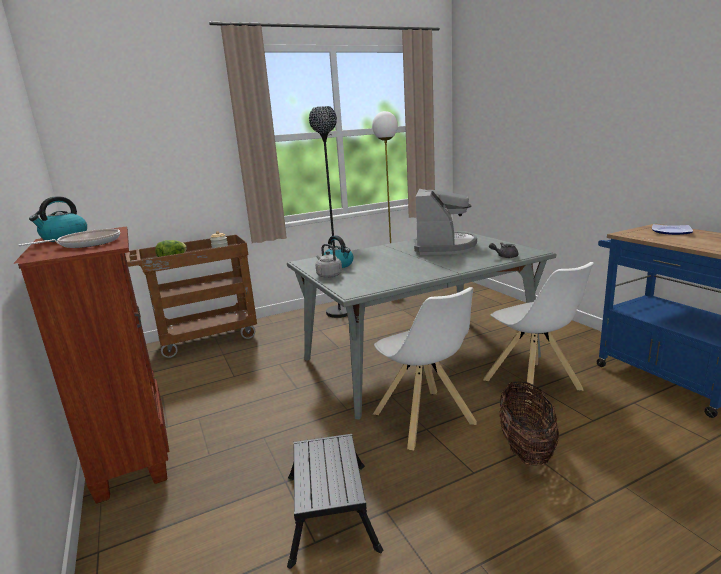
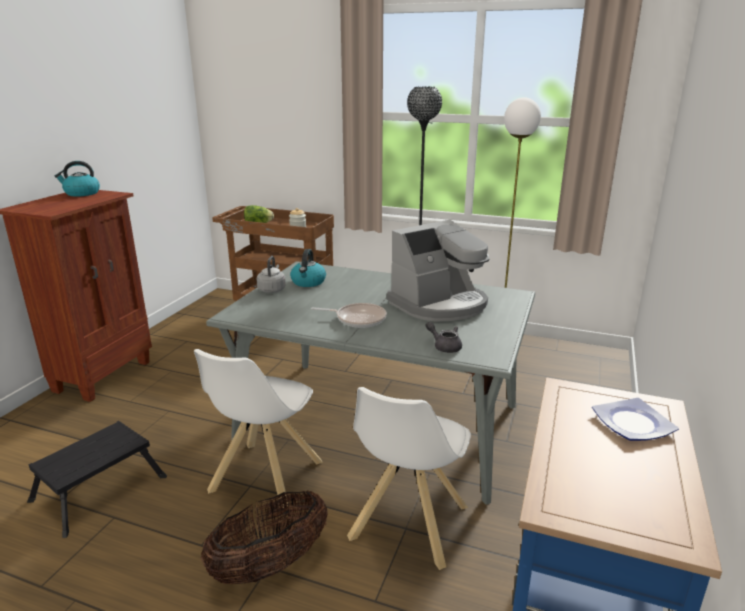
camera: 45 degrees right, 5 degrees up
(86, 244) = (61, 204): frying pan -> frying pan (358, 319)

